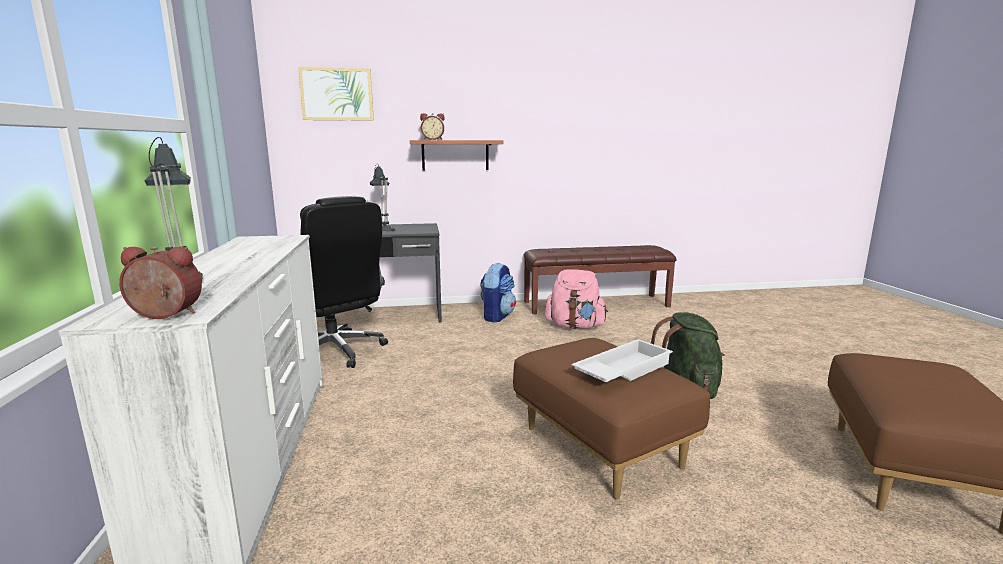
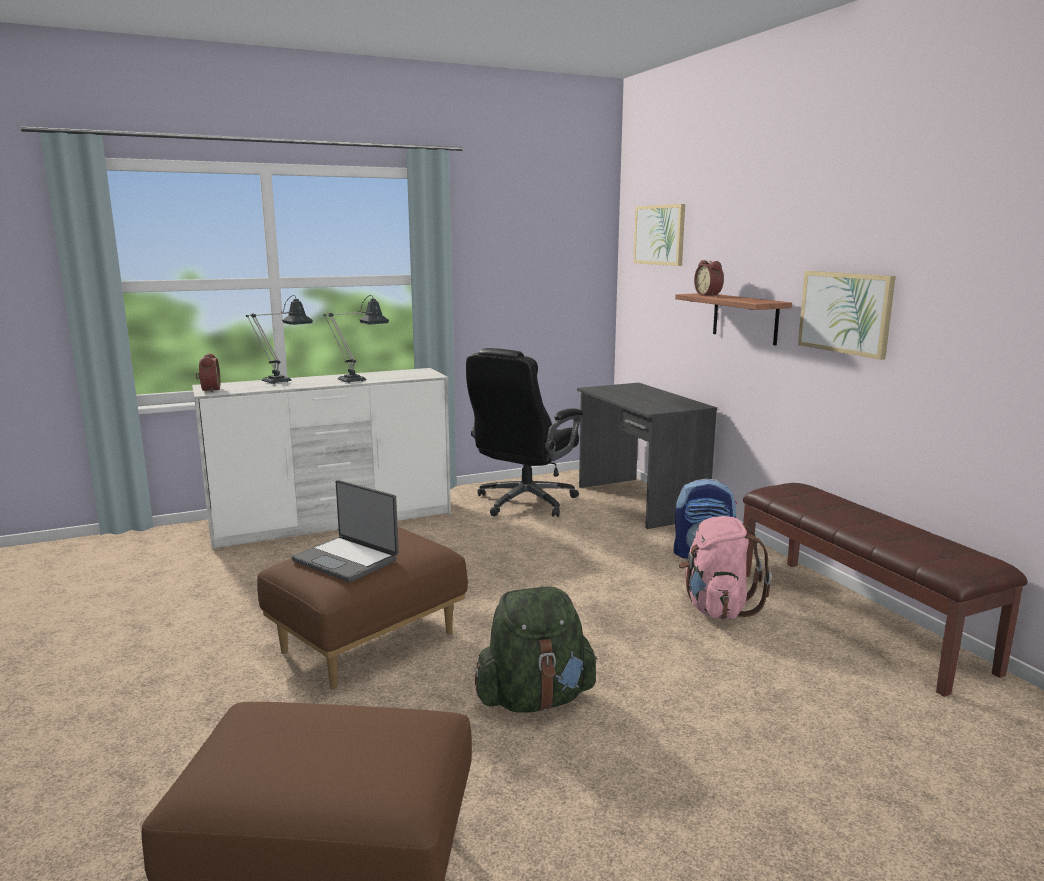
camera: 75 degrees right, 0 degrees up
(384, 229) = (639, 398): table lamp -> table lamp (358, 380)
(542, 142) = (845, 312): none -> picture
(622, 369) = (347, 560): white tray -> laptop

